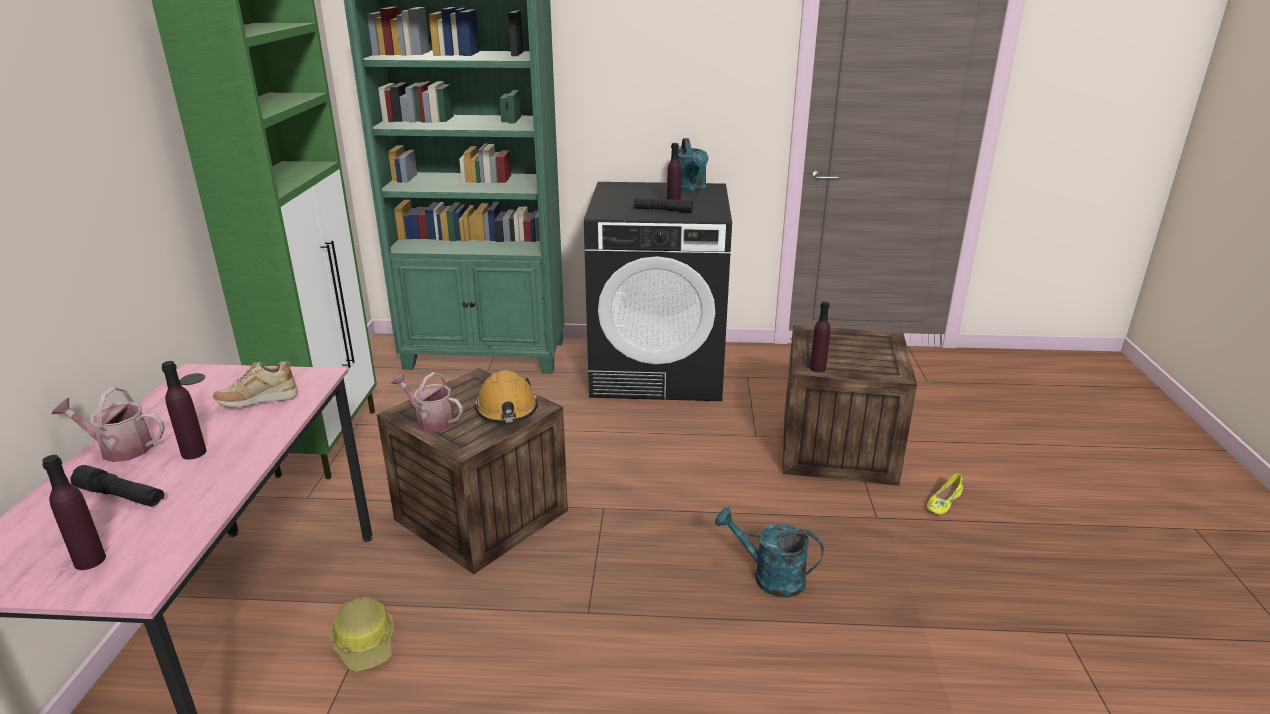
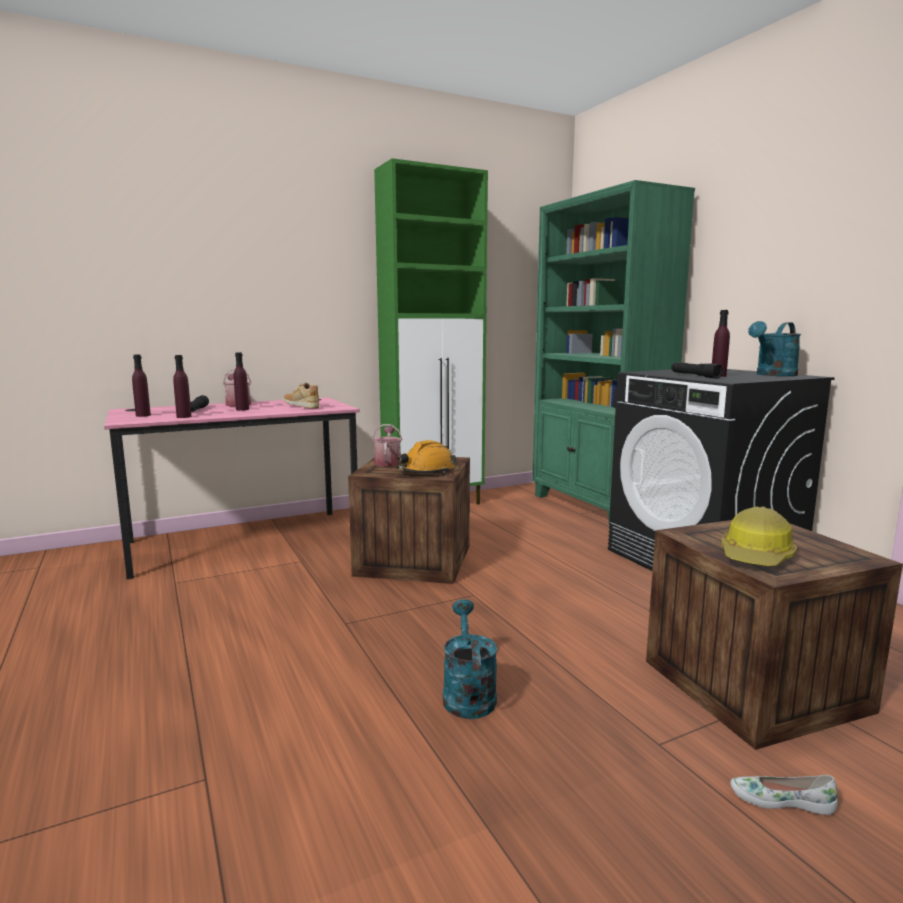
camera: 60 degrees right, 15 degrees down
(366, 643) = (266, 568): hard hat -> hard hat (756, 557)
(817, 368) = (692, 537): purple bottle -> purple bottle (184, 417)
(943, 502) = (781, 800): yellow shoe -> white shoe

